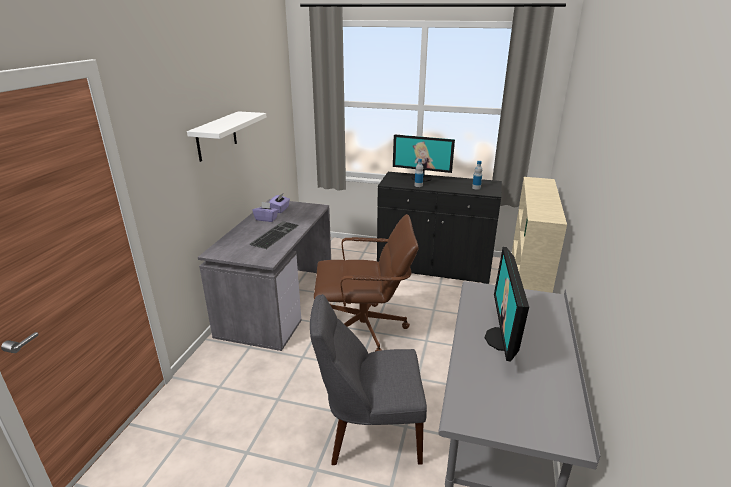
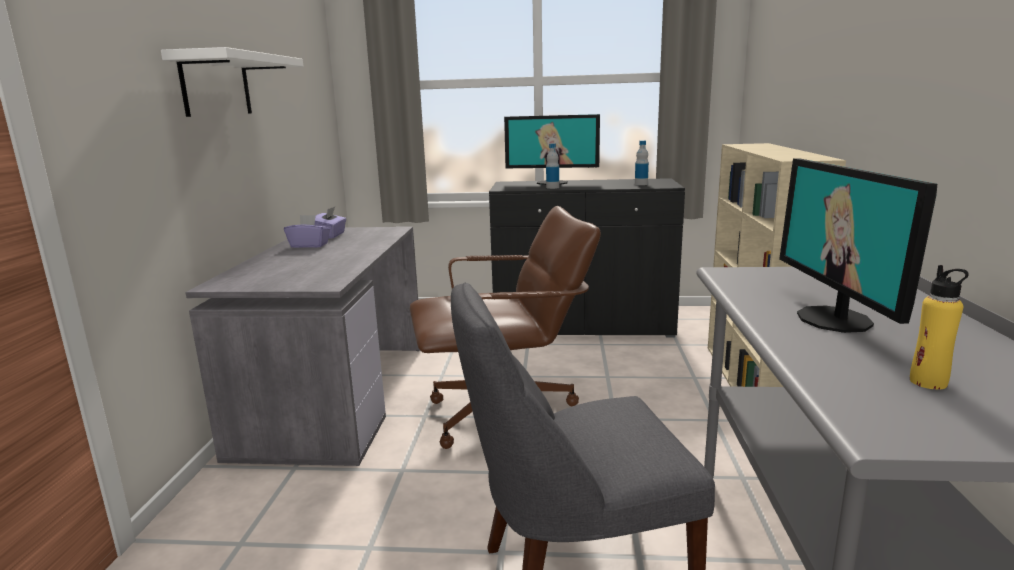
camera: 10 degrees left, 10 degrees down
(274, 234) = (329, 258): keyboard -> none
(508, 392) = (928, 382): none -> yellow bottle

